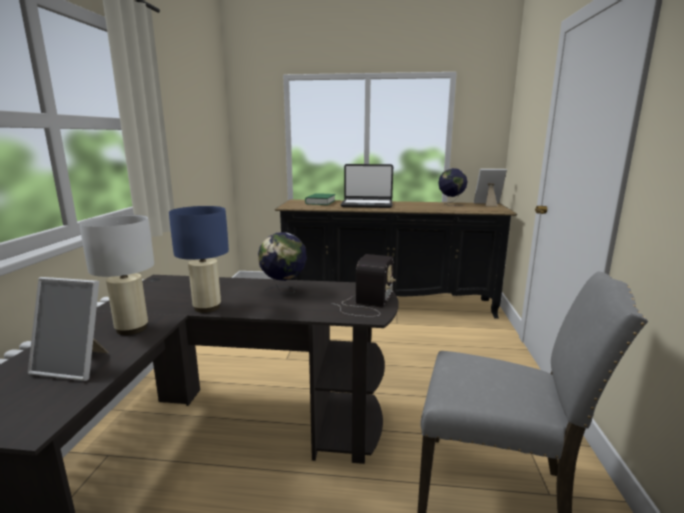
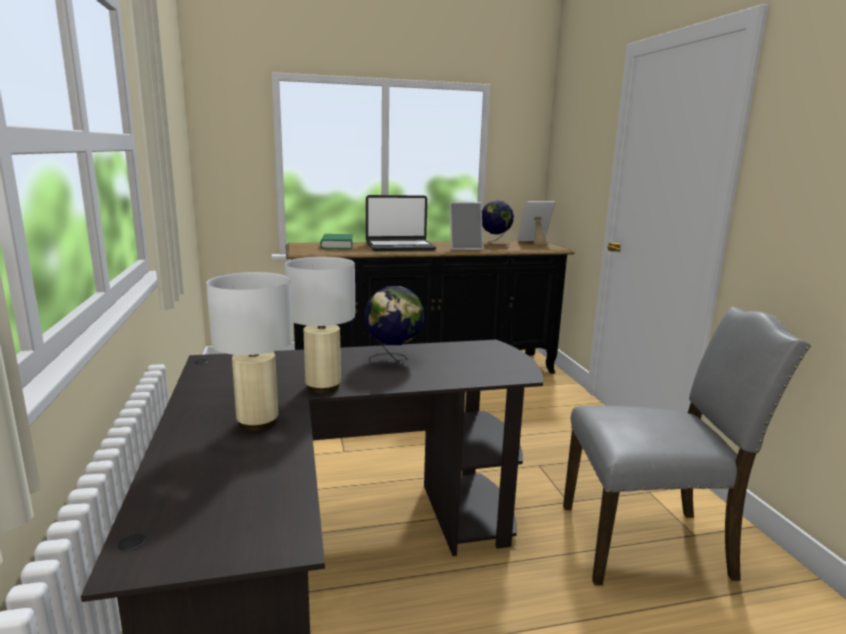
camera: 20 degrees left, 0 degrees up
(76, 366) = (245, 473): picture frame -> picture frame (465, 248)
(206, 307) = (322, 387): blue table lamp -> white table lamp
(367, 303) = (501, 362): radio -> none

